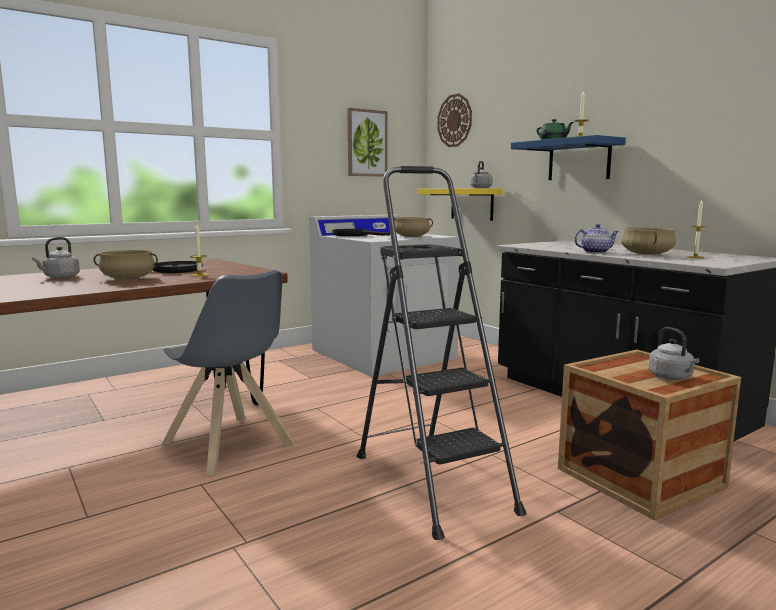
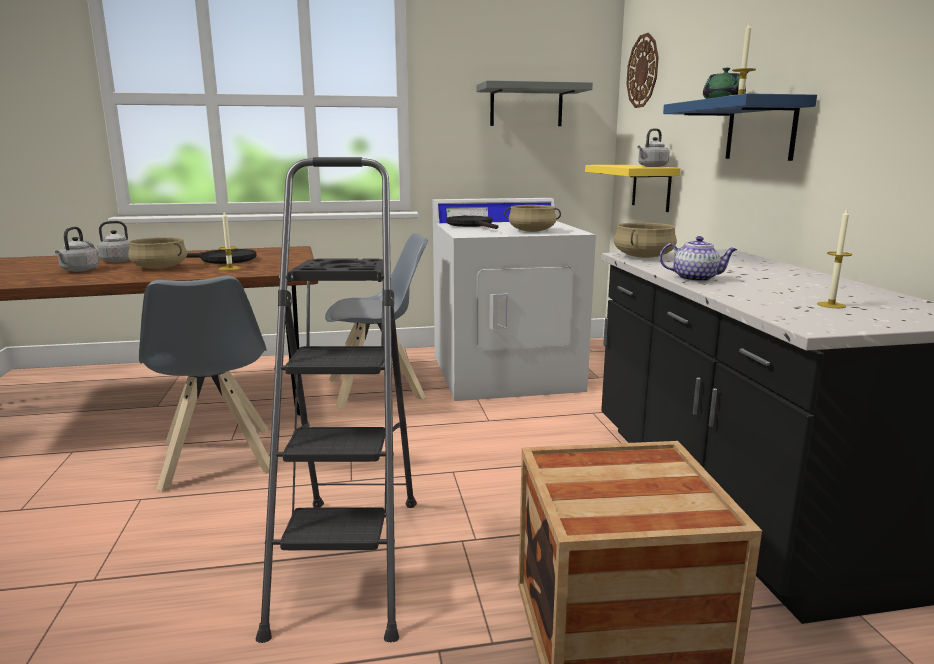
camera: 25 degrees right, 5 degrees up
(300, 378) = (379, 389): none -> grey chair
(366, 143) = (526, 106): picture -> grey shelf
(646, 254) = (764, 290): beige cooking pot -> beige cooking pot (643, 257)
(672, 377) = (646, 504): grey kettle -> grey kettle (79, 270)

